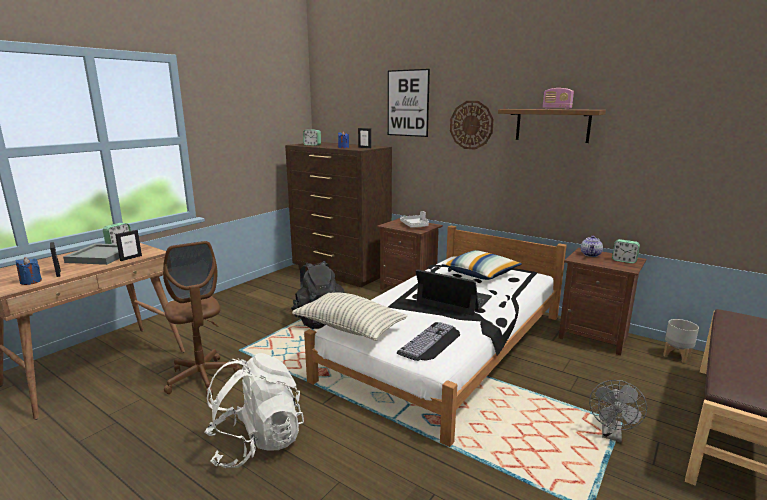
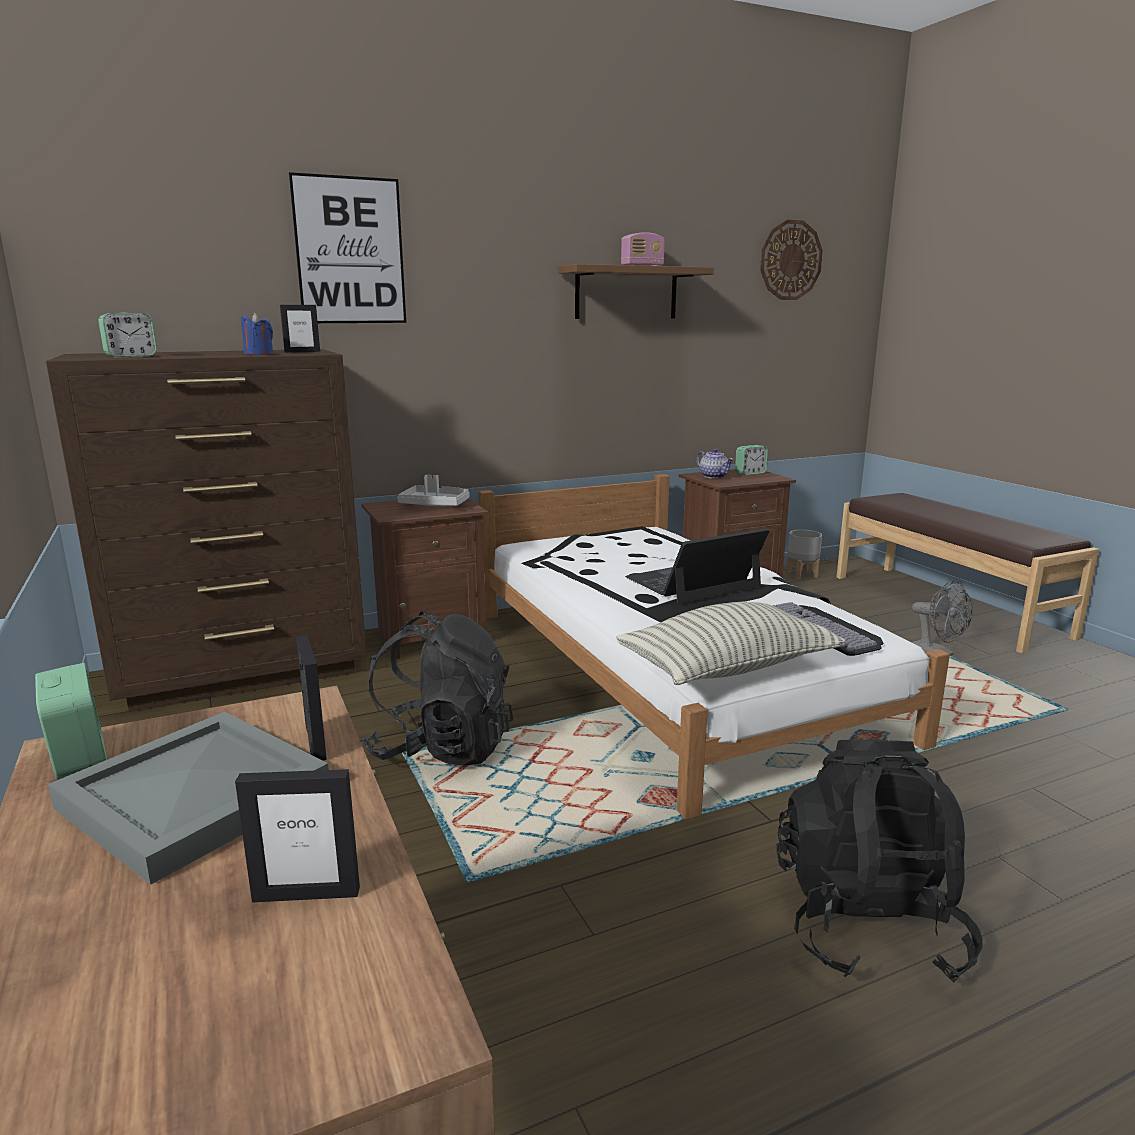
camera: 60 degrees left, 0 degrees up
(31, 281) = (345, 968): blue candle -> none
(202, 378) = (555, 965): brown office chair -> none
(256, 442) = (867, 923): white backpack -> black backpack
(471, 125) = (496, 296): wall clock -> wall clock (790, 260)
(481, 274) = (612, 548): pillow -> none

